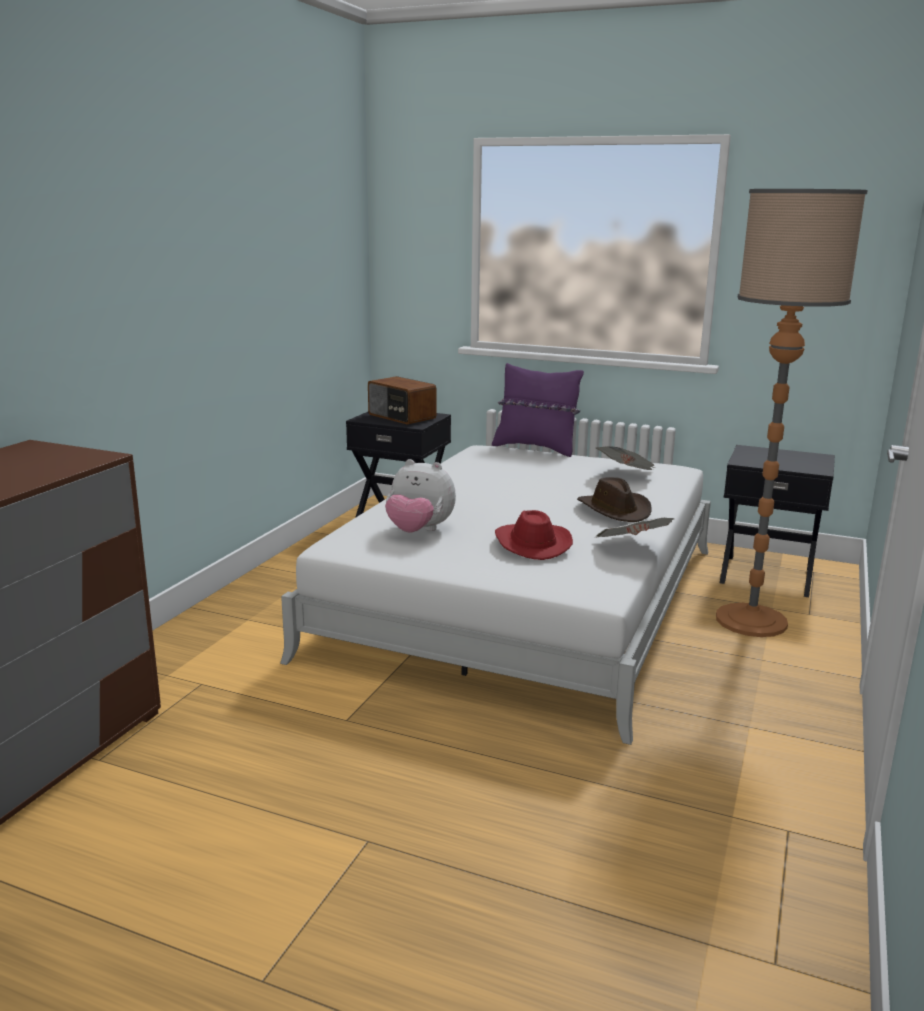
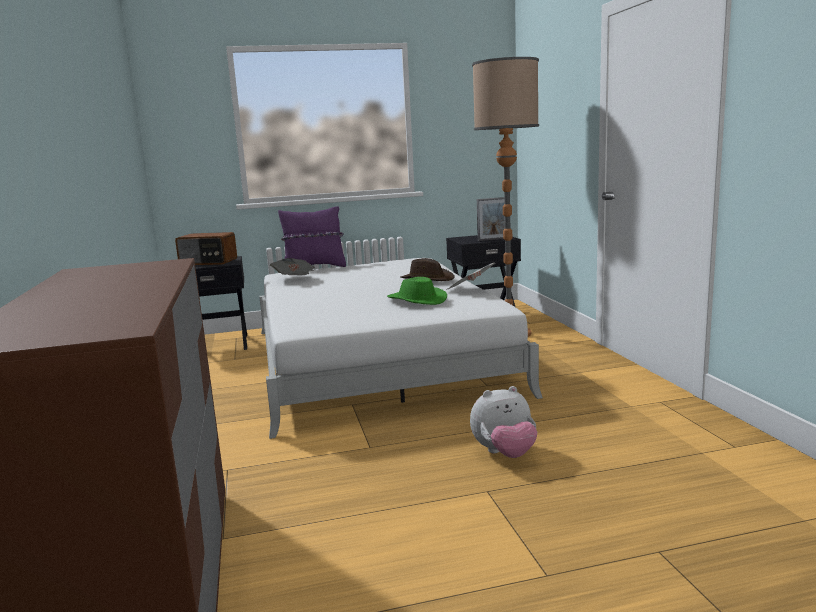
camera: 35 degrees left, 5 degrees down
(419, 531) = (334, 312): plush toy -> plush toy (504, 454)
(531, 543) = (416, 300): red hat -> green hat
(627, 475) = (401, 265): newspaper -> newspaper (294, 279)
(792, 466) = (494, 239): none -> picture frame

